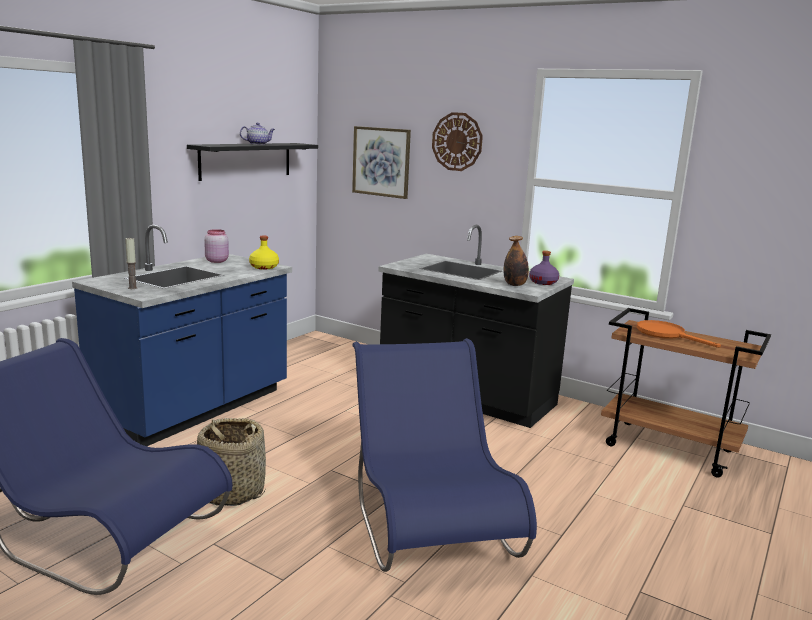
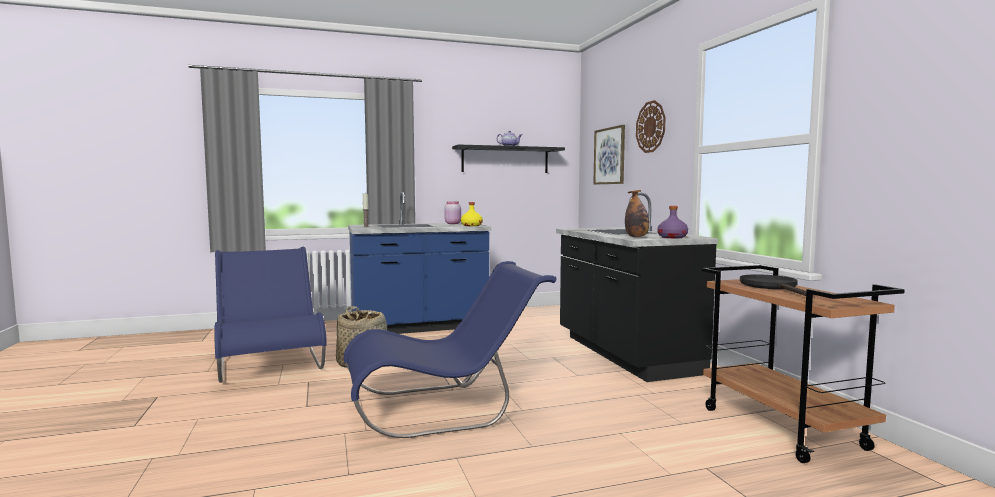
camera: 40 degrees right, 10 degrees down
(428, 521) = (445, 408): blue chair -> blue chair turned 45 degrees clockwise
(666, 334) = (772, 287): orange frying pan -> black frying pan

